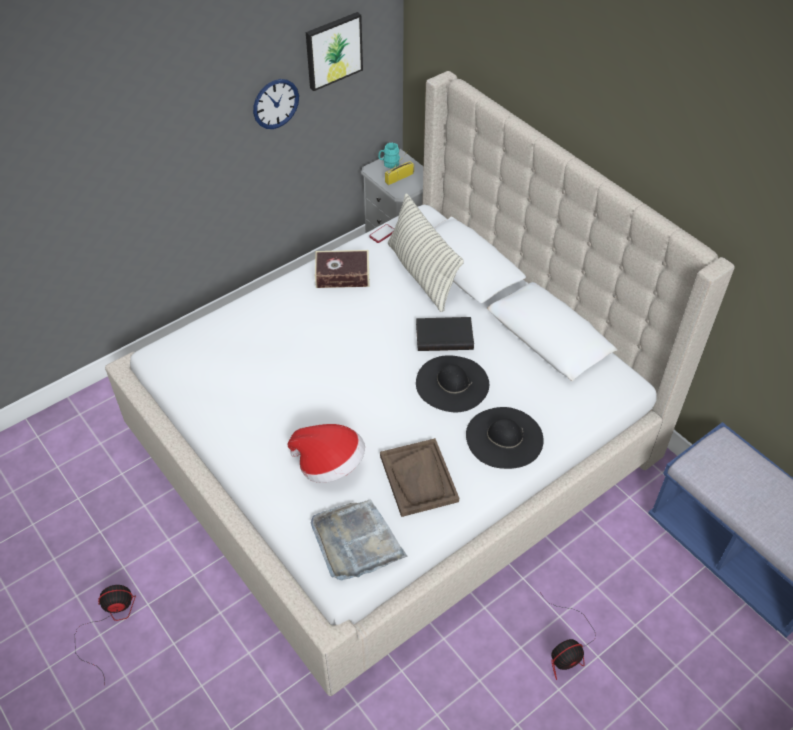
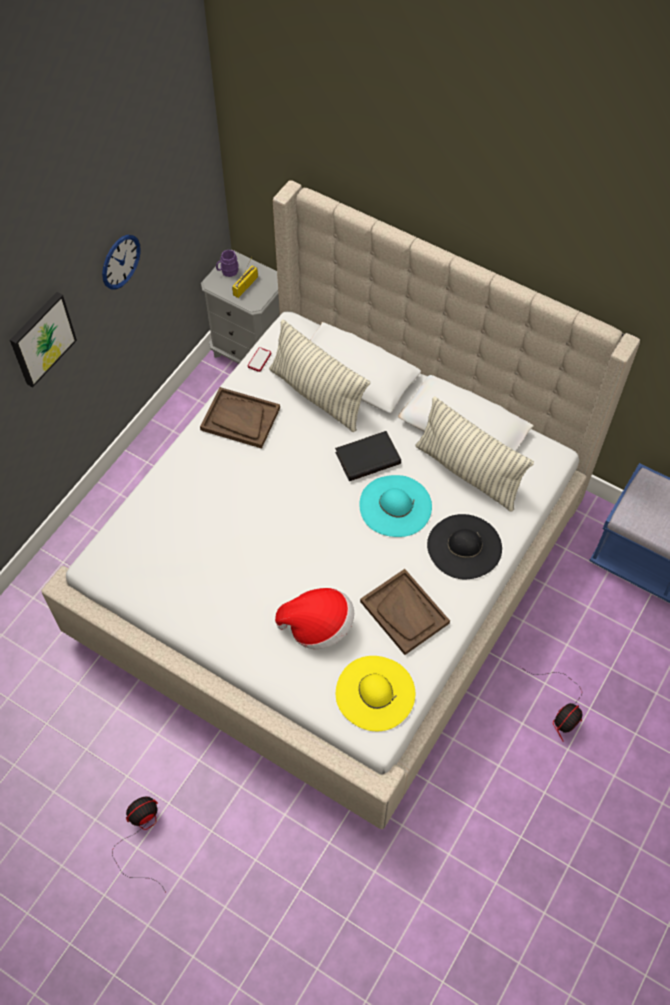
camera: 20 degrees left, 10 degrees up
(333, 50) = (163, 187): picture -> picture (41, 338)
(342, 275) = (240, 419): book -> brown tray
(356, 542) = (375, 693): grey tray -> yellow hat
(389, 163) = (227, 271): turquoise mug -> purple mug
(452, 383) = (395, 506): black hat -> turquoise hat
(537, 374) = (468, 472): none -> pillow

